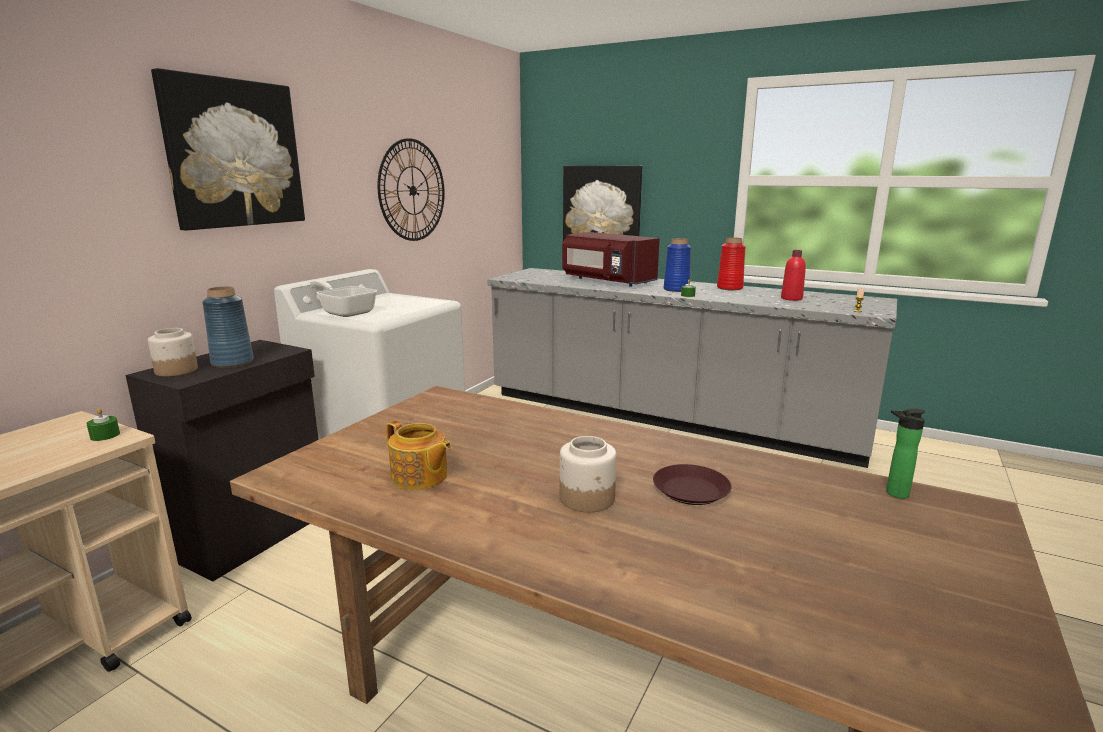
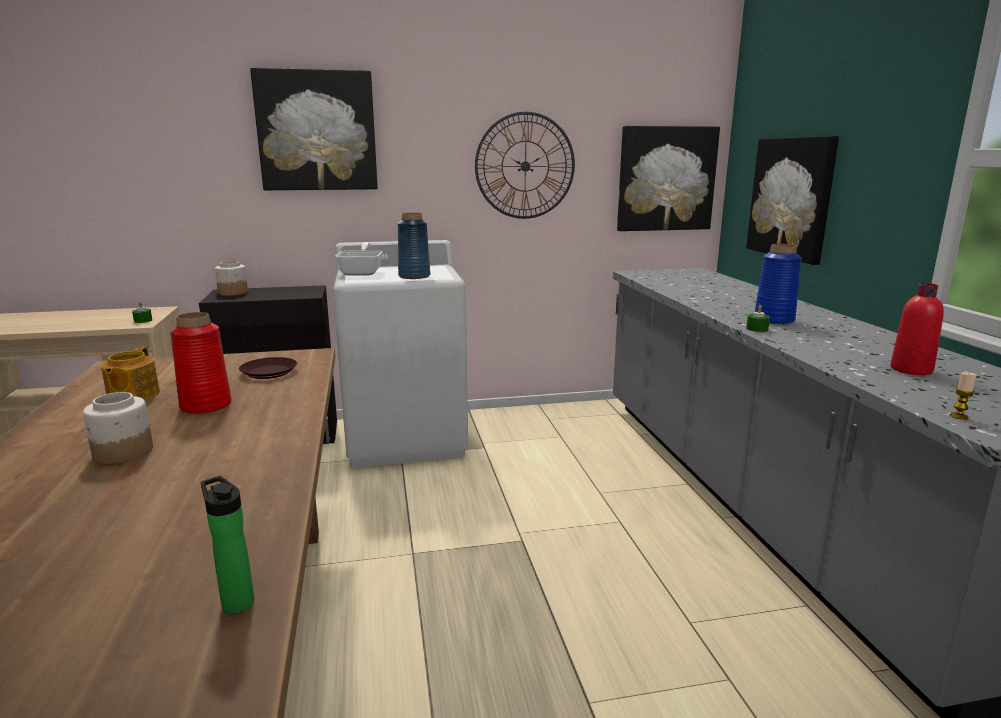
camera: 50 degrees right, 0 degrees up
(232, 362) = (264, 295): blue vase -> blue vase (414, 276)
(494, 198) = (666, 179): none -> picture
(606, 281) = (726, 294): red microwave -> none
(691, 490) = (167, 486): brown plate -> brown plate (269, 372)
(729, 288) = (867, 335): red vase -> red vase (206, 406)

